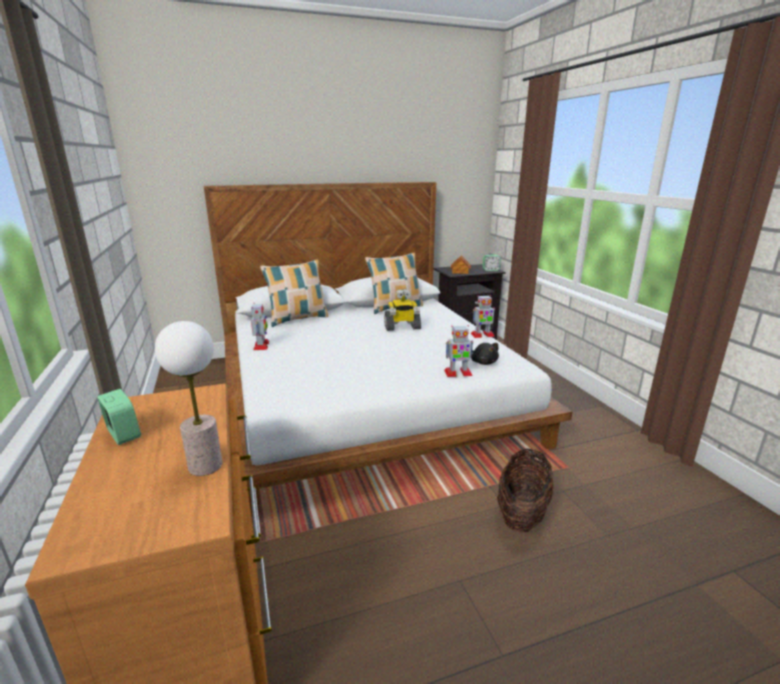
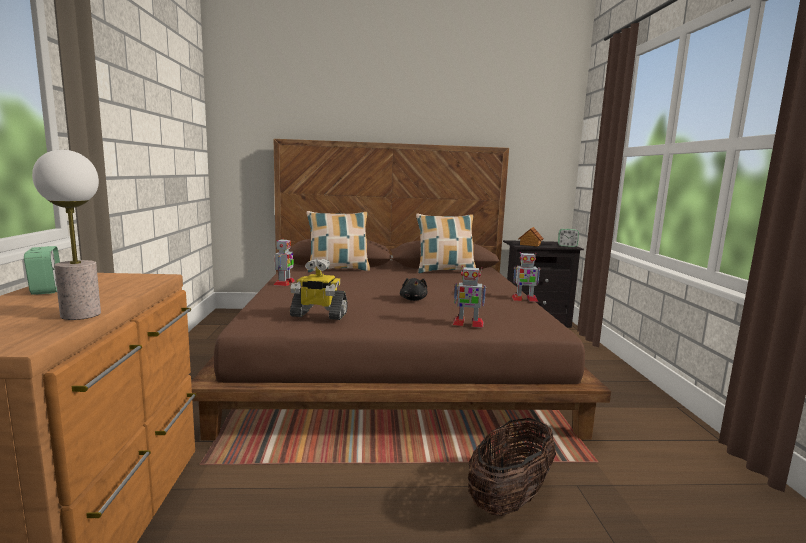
camera: 15 degrees right, 10 degrees down
(366, 396) = (392, 357): white bed -> brown bed
(402, 327) = (438, 284): toy robot -> toy robot (318, 315)
(483, 362) = (506, 319): black plush toy -> black plush toy (413, 299)

